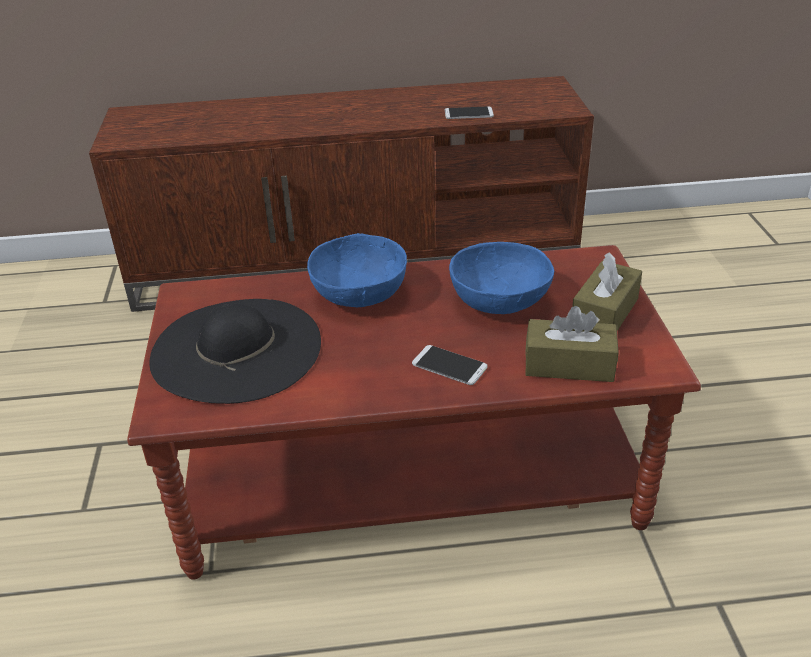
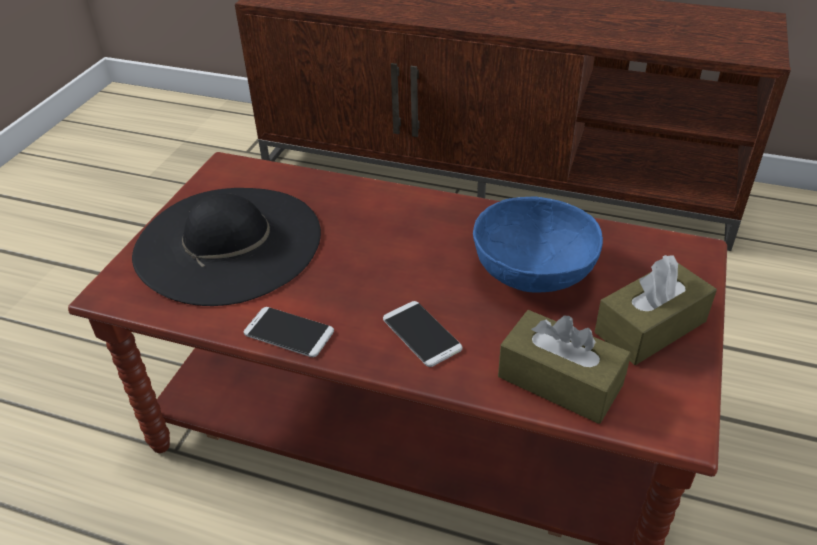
camera: 25 degrees right, 5 degrees up
(359, 293) = (389, 217): blue bowl -> none
(468, 114) = (636, 37): phone -> phone (289, 332)

